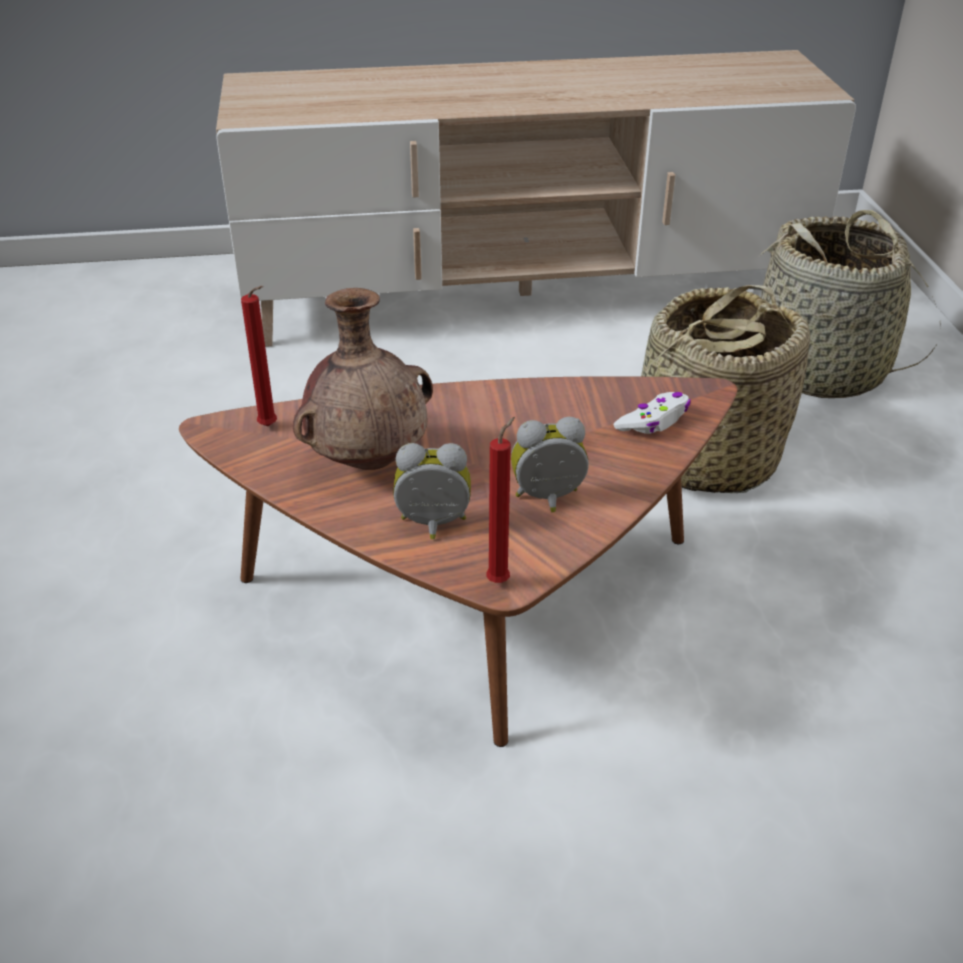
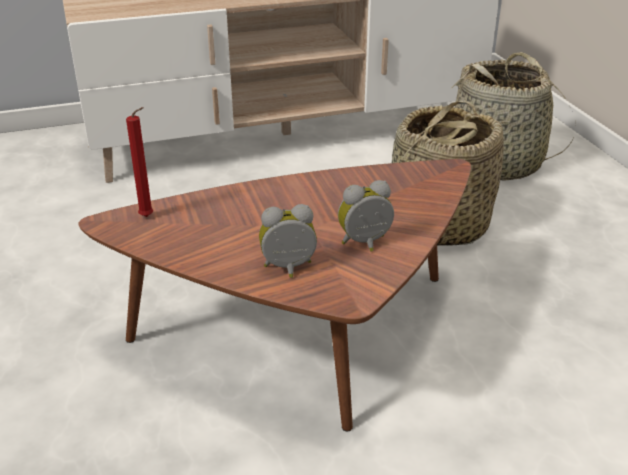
camera: 10 degrees left, 5 degrees down
(369, 460) = (229, 231): brown vase -> none
(500, 580) = (349, 298): red candle -> none
(654, 421) = (421, 188): white game controller -> none

